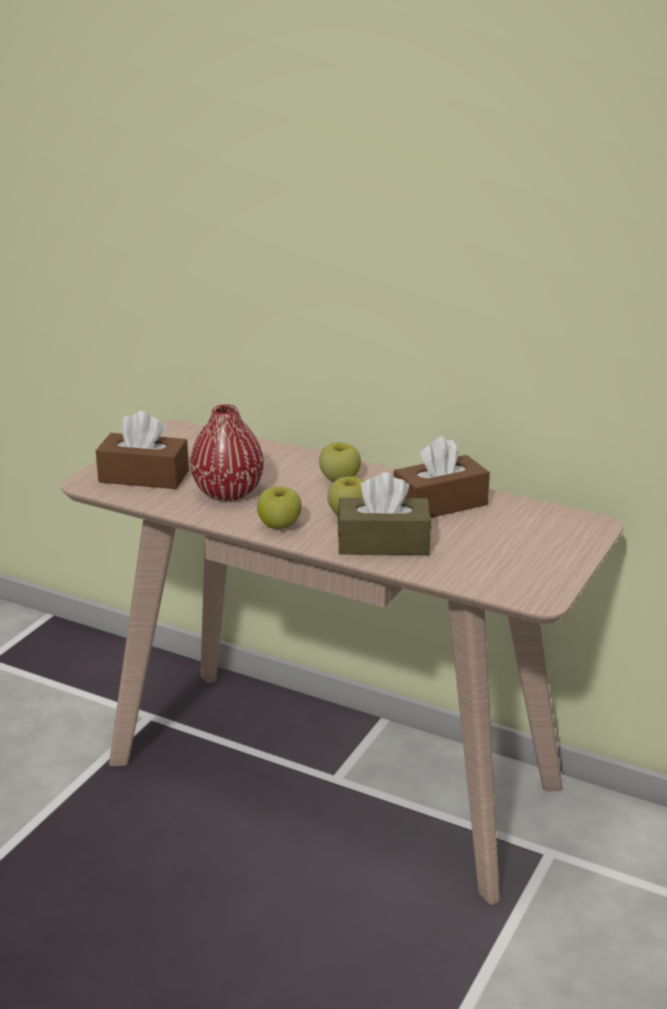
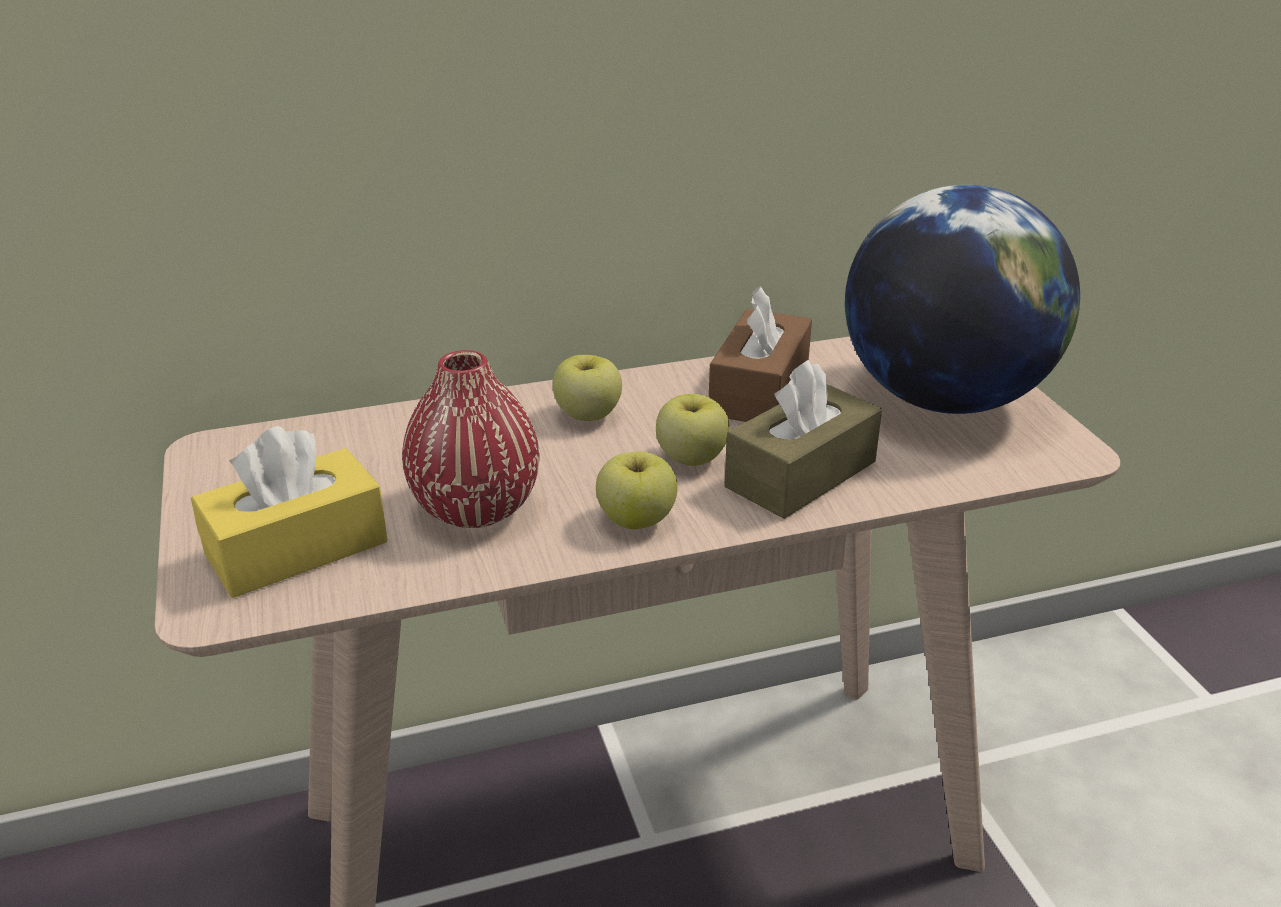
camera: 45 degrees left, 5 degrees up
(144, 476) = (297, 548): brown tissue box -> yellow tissue box
(528, 548) = (944, 399): none -> globe

